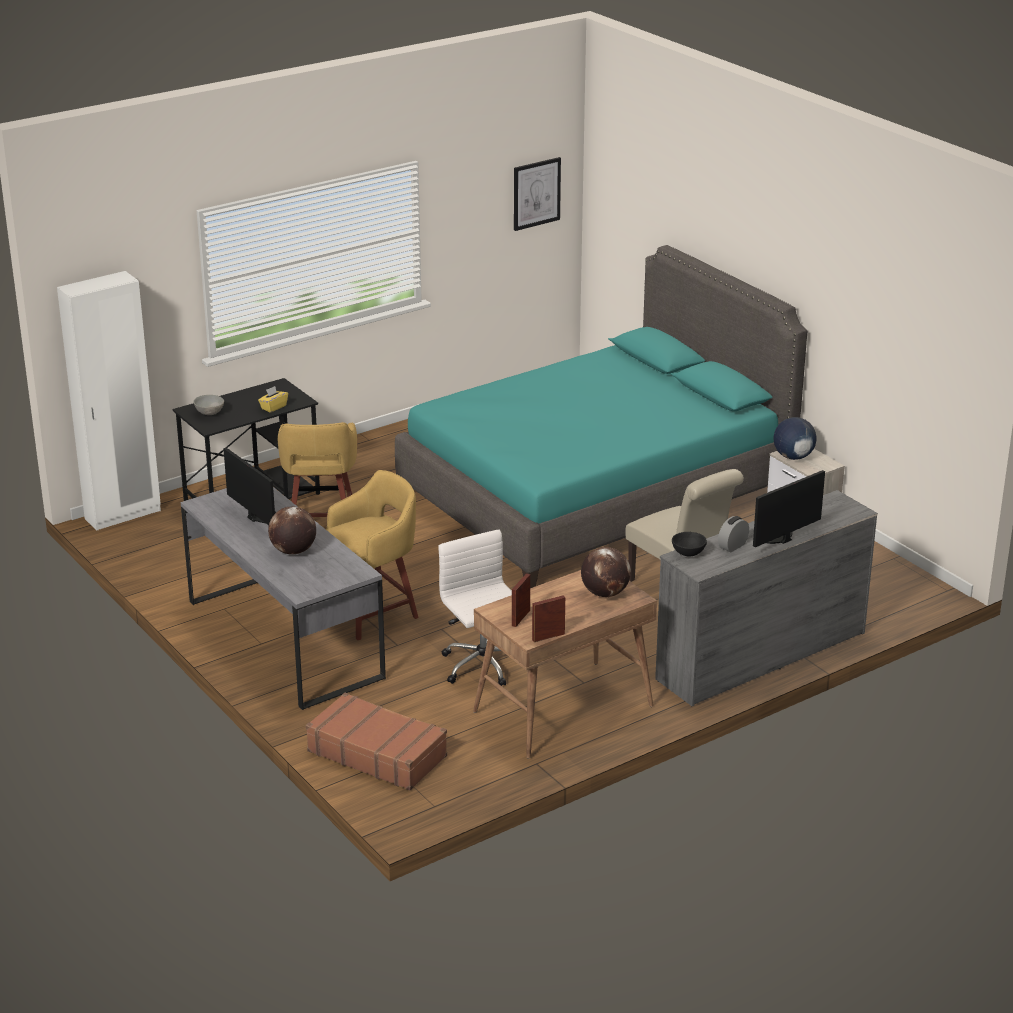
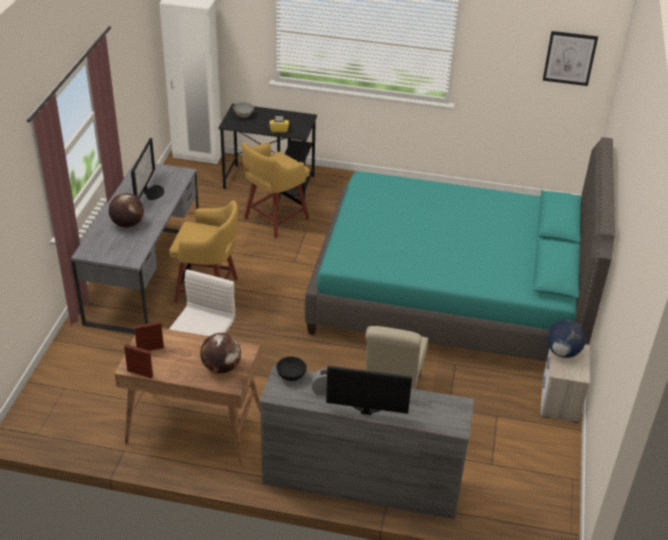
camera: 45 degrees right, 10 degrees up
(377, 753) = (68, 379): brown suitcase -> none

